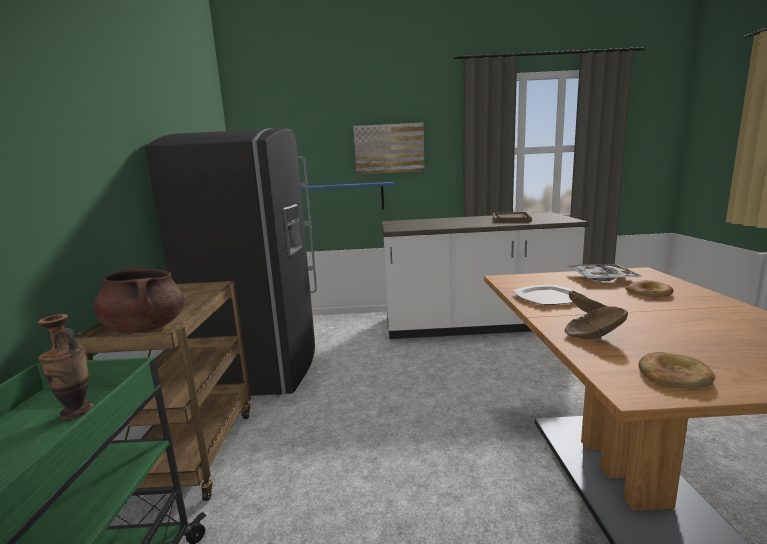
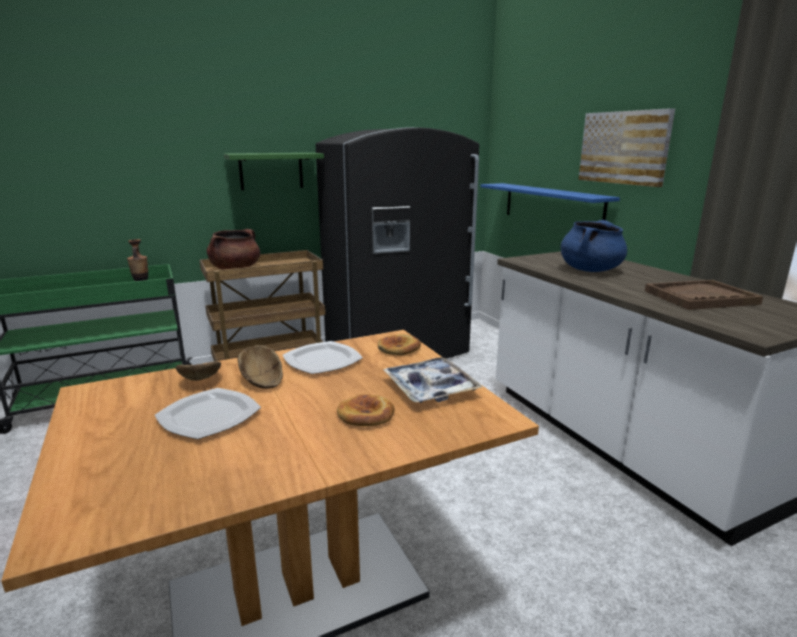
camera: 65 degrees right, 5 degrees up
(110, 183) = (271, 171): none -> green shelf
(440, 223) = (590, 270): none -> blue cooking pot
(673, 332) = (209, 416): none -> plate
(674, 375) = (106, 408): bread -> bread (398, 348)

